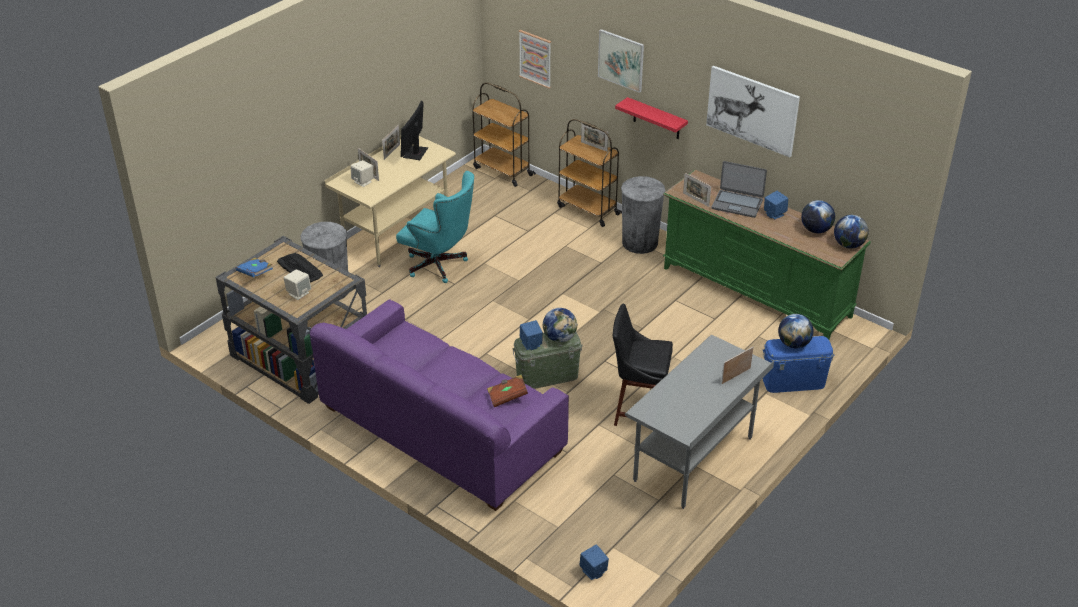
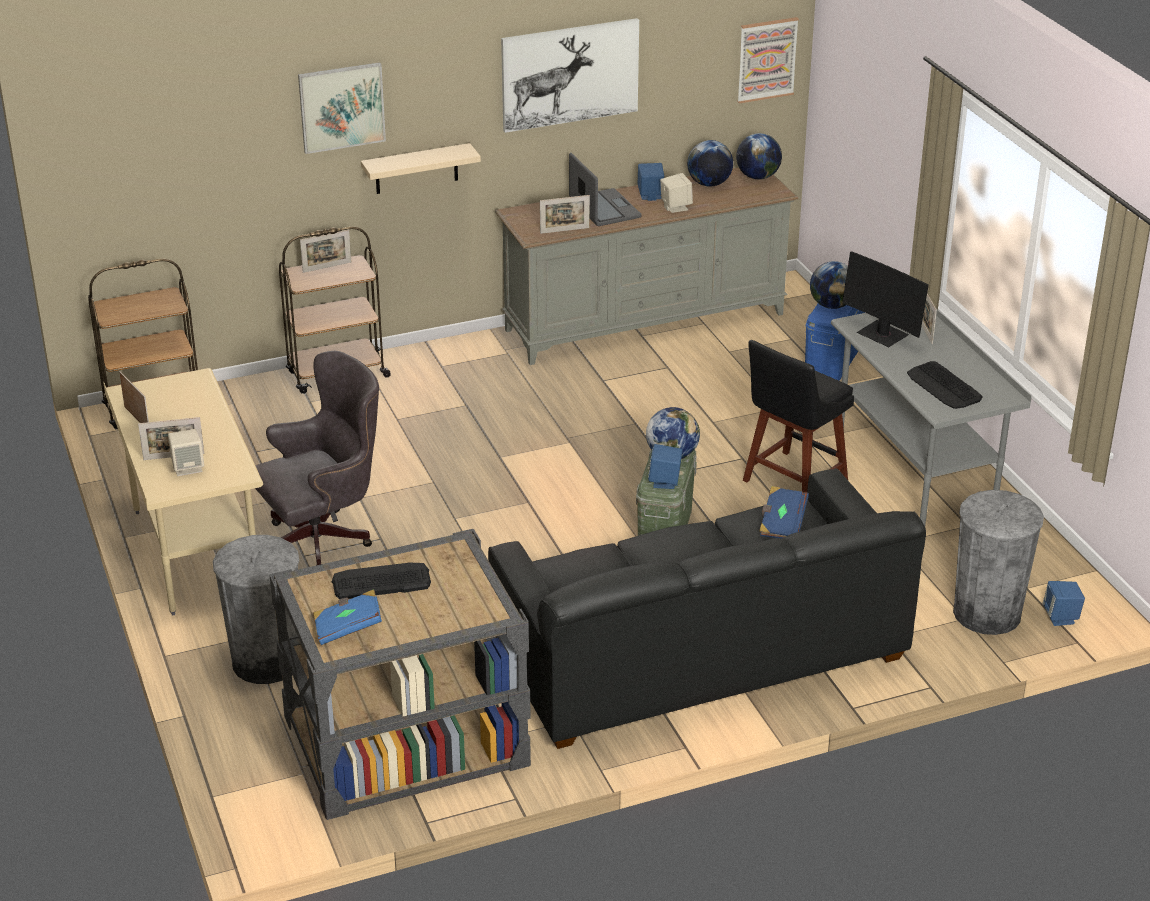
camera: 60 degrees left, 5 degrees down
(298, 293) = (446, 600): beige speaker -> beige speaker (675, 207)
(415, 153) = (169, 400): monitor -> monitor (882, 335)
(439, 266) = (323, 538): turquoise office chair -> grey office chair
(442, 429) = (699, 653): purple sofa -> black sofa
(507, 396) = (782, 524): brown book -> blue book
(535, 58) = (173, 186): picture -> picture (766, 59)
(639, 243) = (456, 362): grey trash can -> grey trash can (987, 613)
(656, 119) = (416, 169): red shelf -> beige shelf
(673, 403) = (944, 386): none -> keyboard
(737, 204) = (604, 209): laptop -> laptop turned 75 degrees counterclockwise
(755, 293) = (645, 323): green cabinet -> grey cabinet

